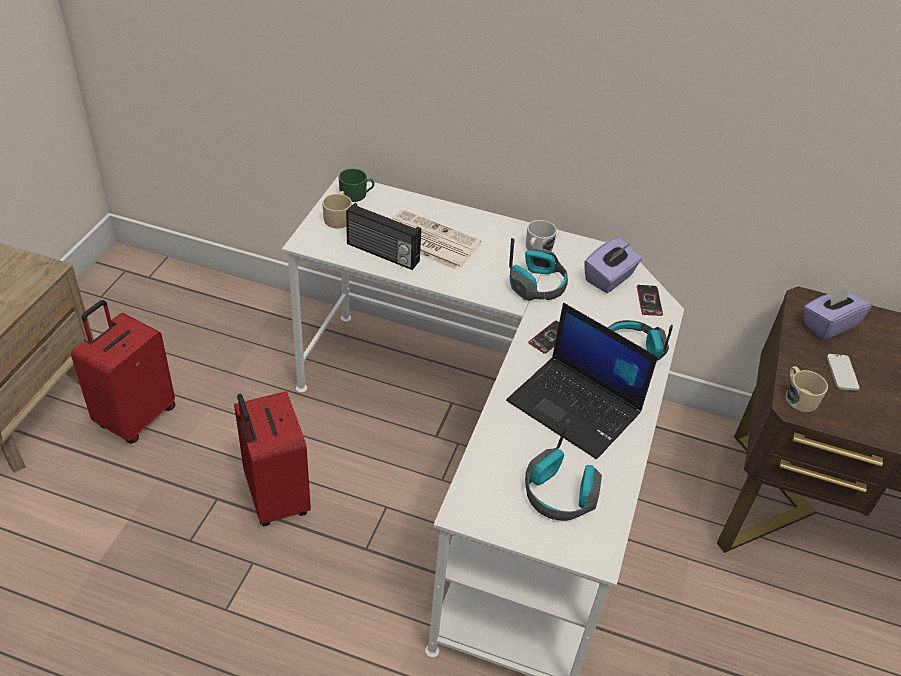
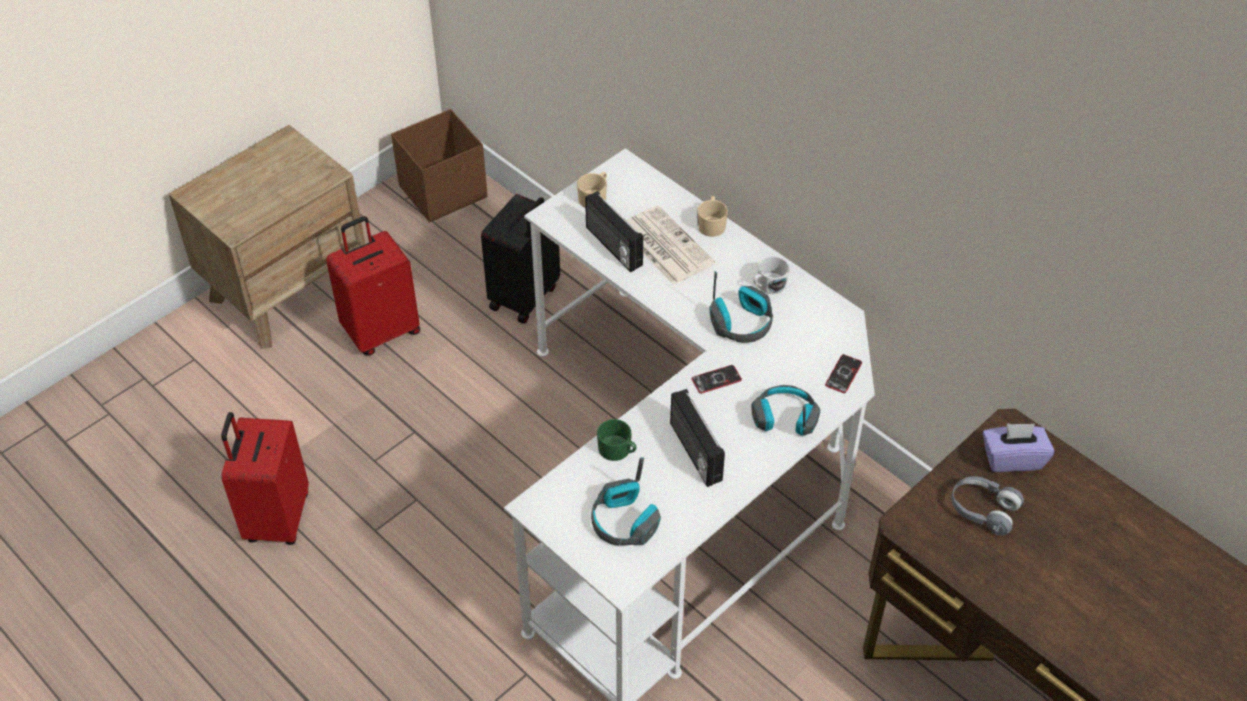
camera: 30 degrees right, 5 degrees up
(136, 280) = (444, 192): none -> brown storage box
(260, 348) = (525, 298): none -> black suitcase
(274, 498) = (464, 449): red suitcase -> red suitcase (276, 518)
(356, 195) = (626, 177): green mug -> green mug (618, 450)
(576, 407) = (694, 452): laptop -> radio
(609, 278) = (820, 339): purple tissue box -> none
(798, 397) = (916, 517): beige mug -> beige mug (711, 224)
(842, 373) = (983, 510): phone -> grey headphones

